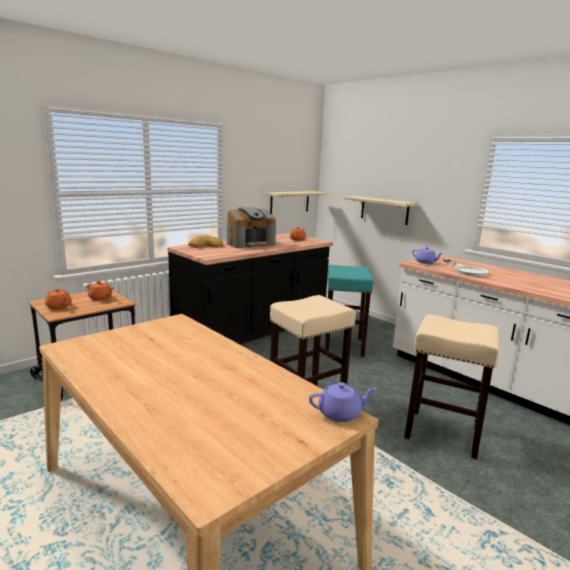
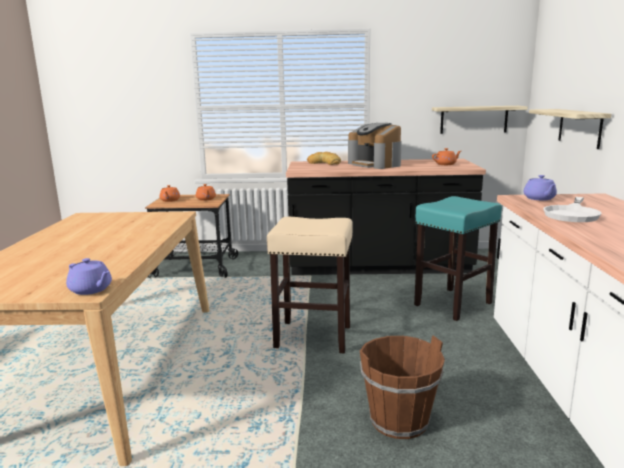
camera: 45 degrees right, 0 degrees up
(250, 244) = (375, 164): coffee machine -> coffee machine turned 45 degrees clockwise
(441, 433) = (399, 420): beige stool -> brown bucket

